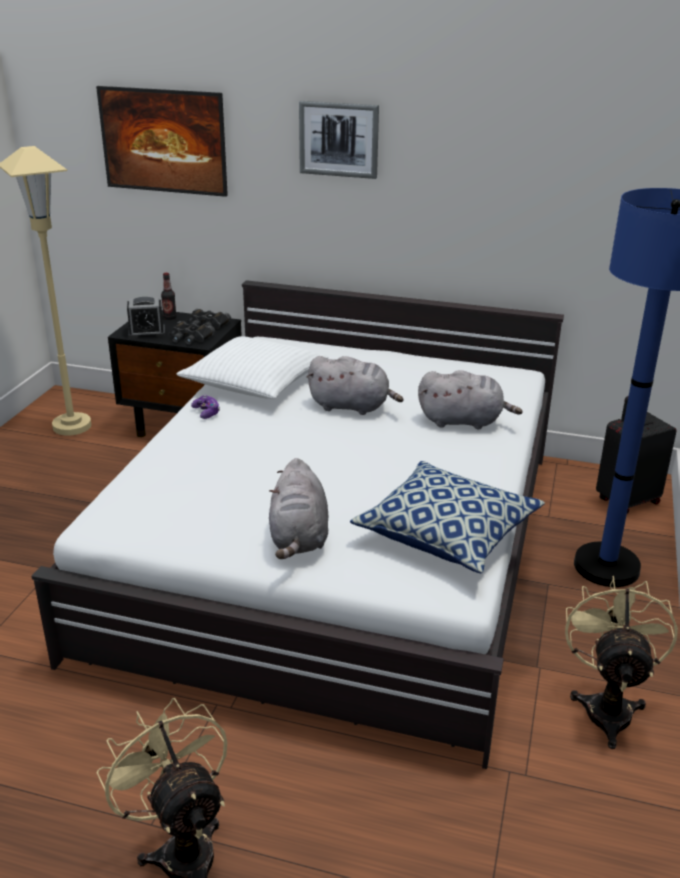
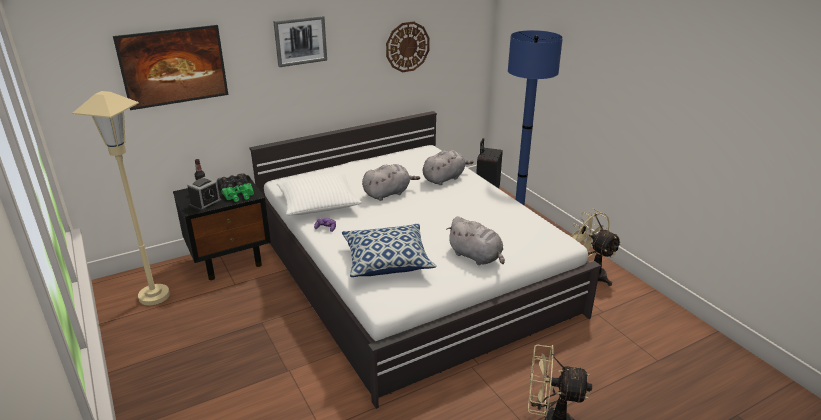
camera: 45 degrees left, 0 degrees up
(189, 337) = (239, 196): black binoculars -> green binoculars
(447, 534) = (522, 225): pillow -> pillow (387, 261)
(528, 187) = (407, 47): none -> wall clock

